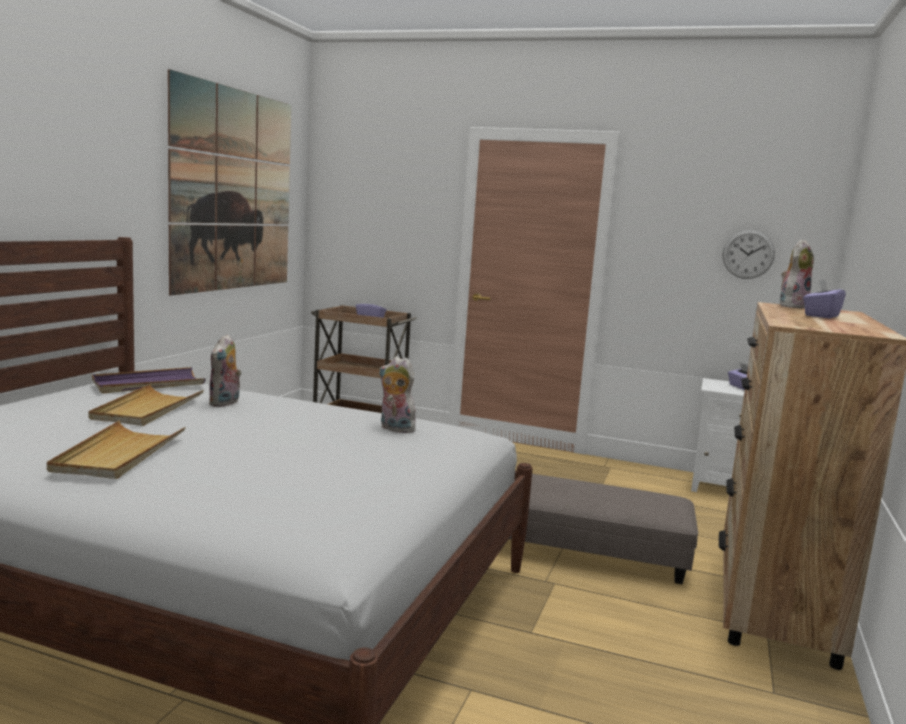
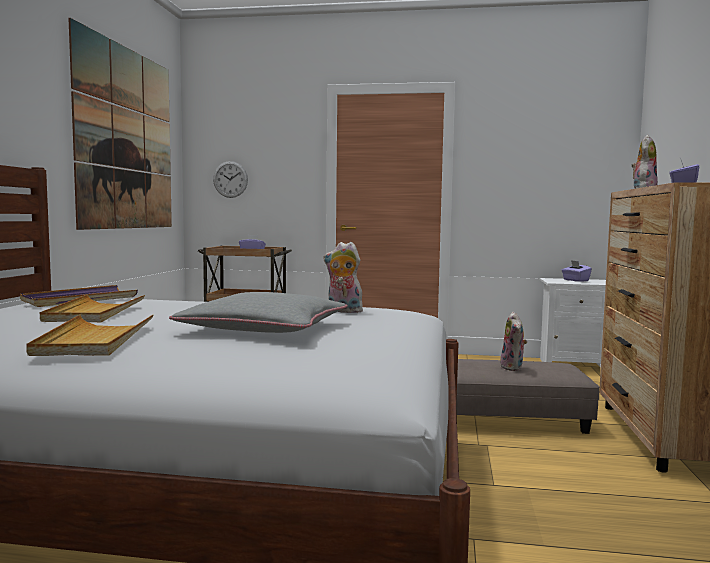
camera: 10 degrees left, 5 degrees down
(225, 403) = (168, 306): plush toy -> plush toy (513, 368)
(289, 451) = (265, 328): none -> grey pillow
(748, 254) = (566, 174): wall clock -> wall clock (230, 179)

